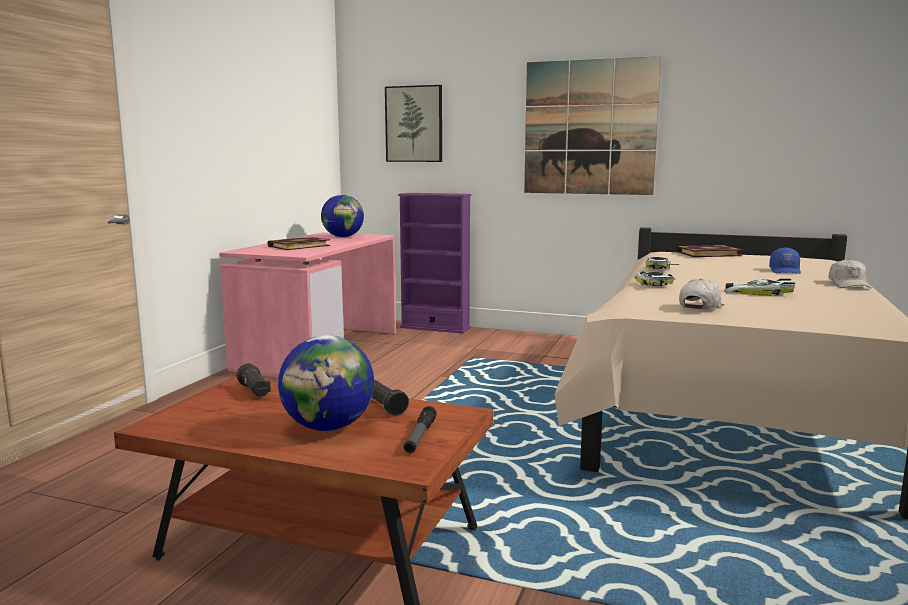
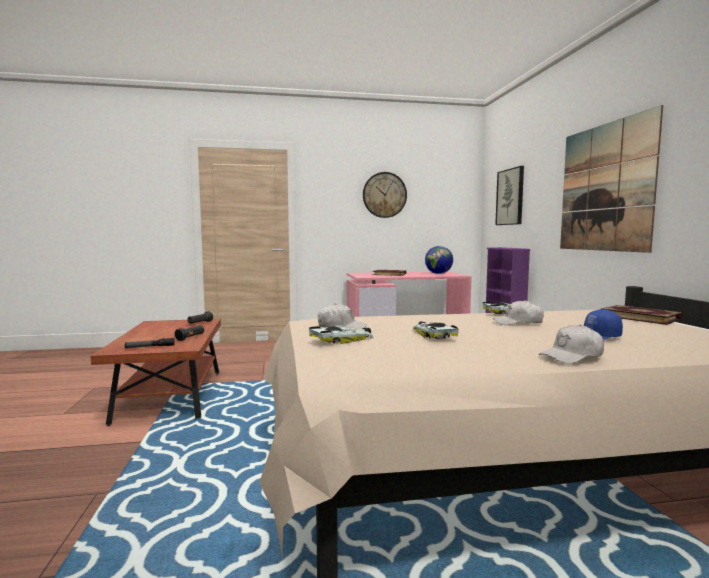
camera: 60 degrees right, 5 degrees down
(249, 108) = (384, 195): none -> wall clock
(329, 427) = (158, 336): globe -> none
(652, 283) = (422, 316): toy car -> toy car (343, 340)
(715, 272) = (518, 323): none -> white cap

